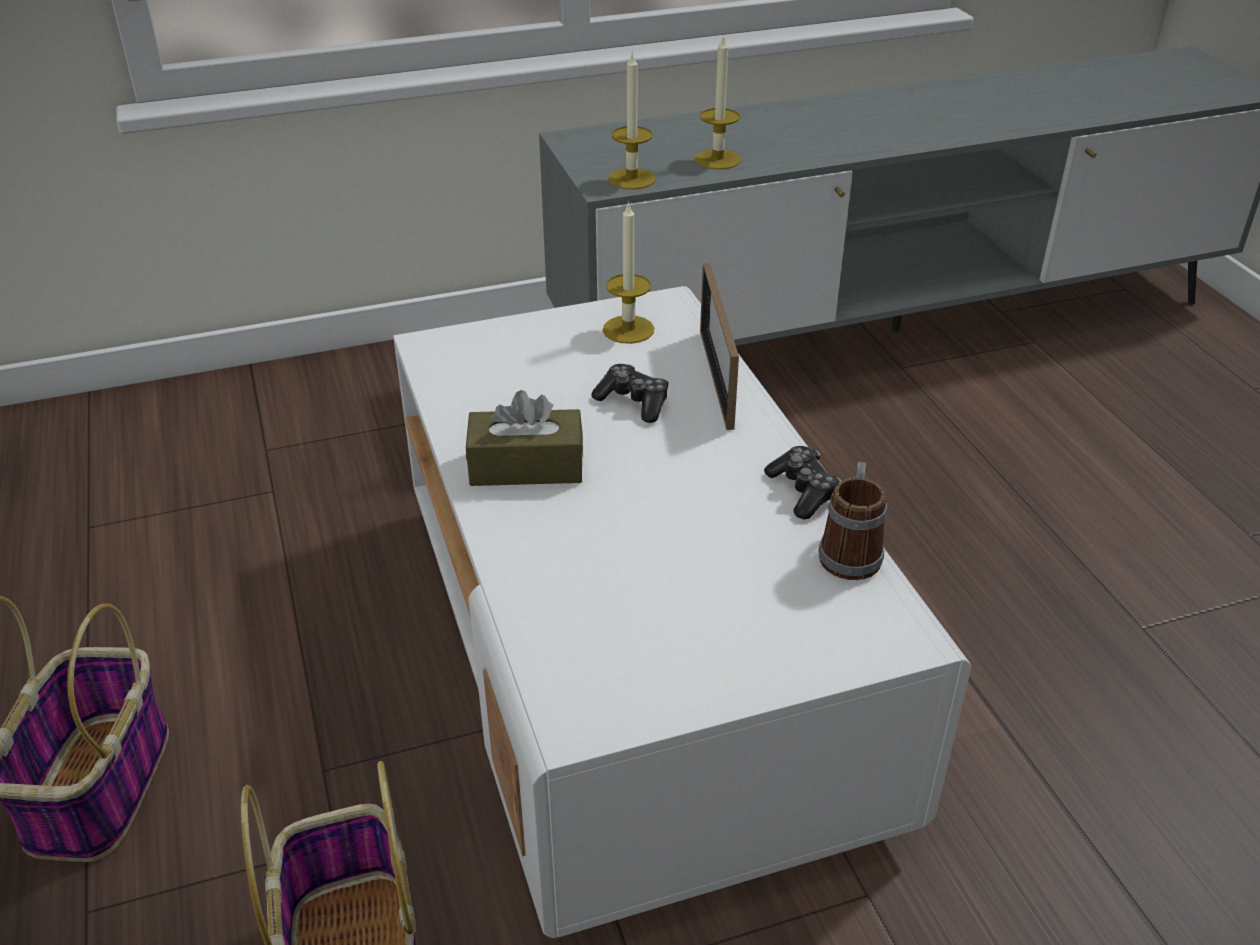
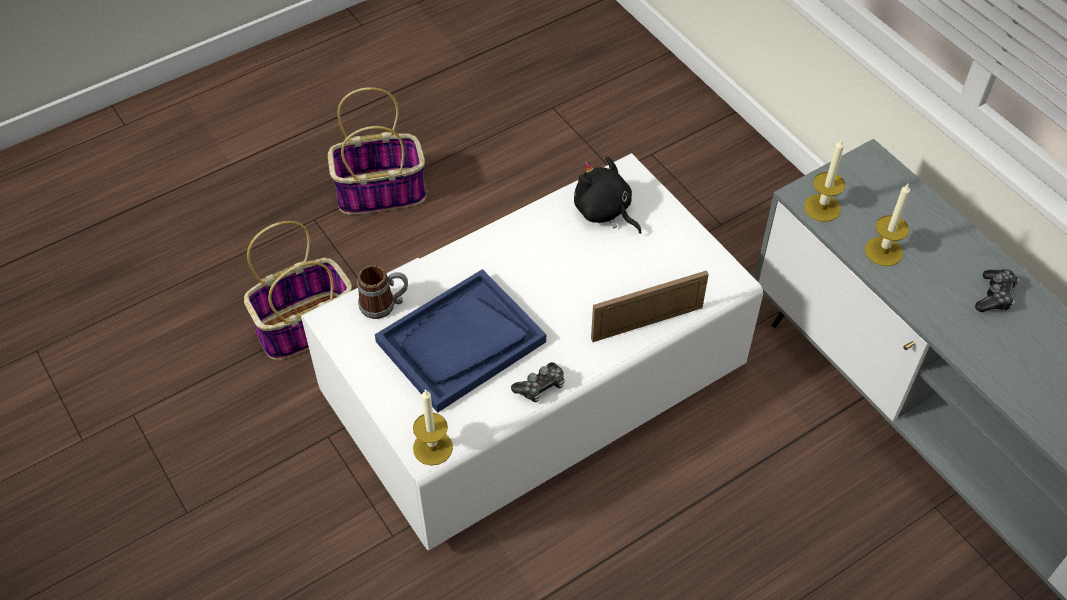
camera: 75 degrees right, 15 degrees up
(492, 376) = (604, 211): none -> black plush toy
(526, 466) = (521, 251): brown tissue box -> none
(628, 329) = (686, 265): candle -> candle (432, 447)
(634, 402) = (603, 286): game controller -> game controller (994, 296)
(689, 561) = (460, 342): none -> blue tray
(850, 550) = (491, 417): mug -> mug (384, 305)

